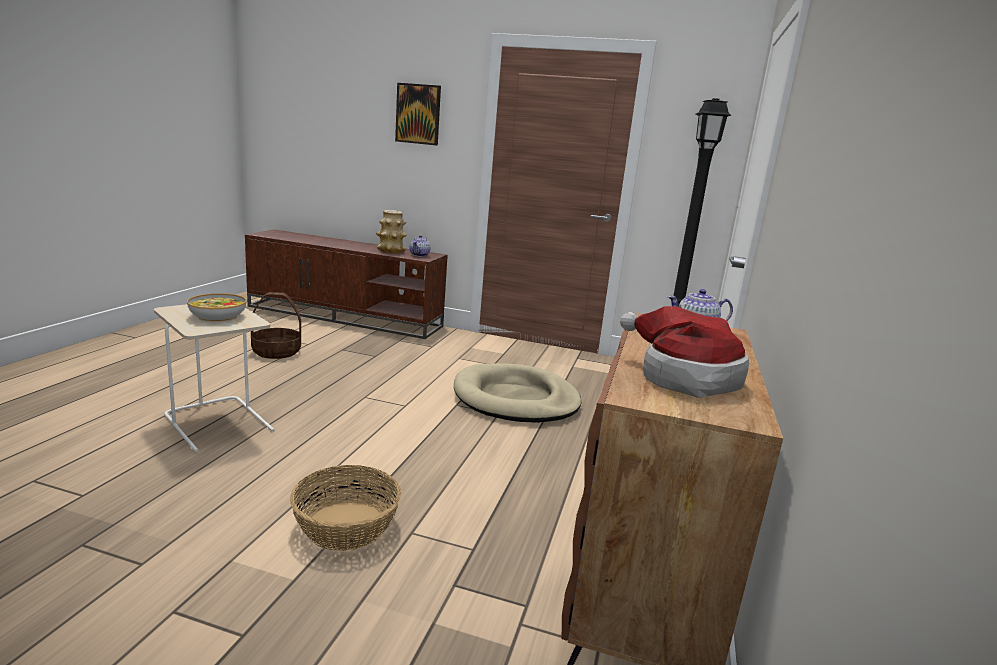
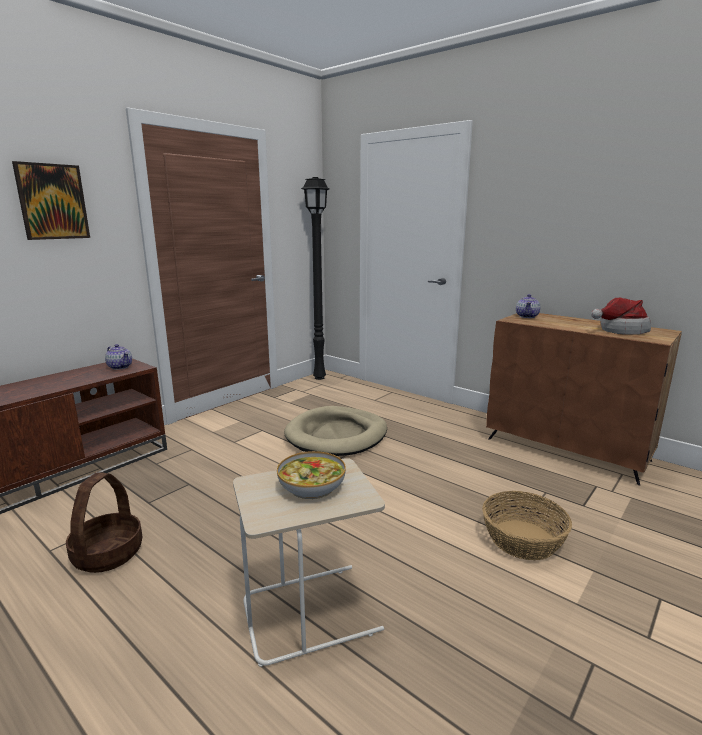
camera: 65 degrees left, 0 degrees up
(391, 251) = (84, 376): vase -> none

